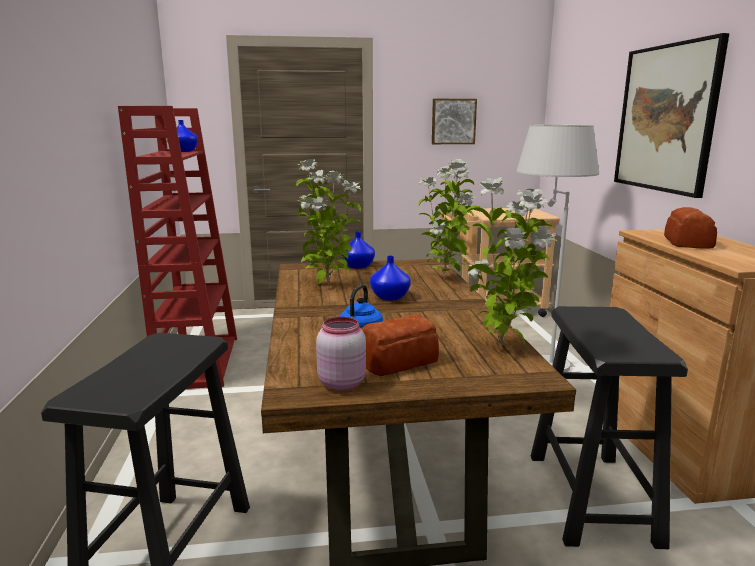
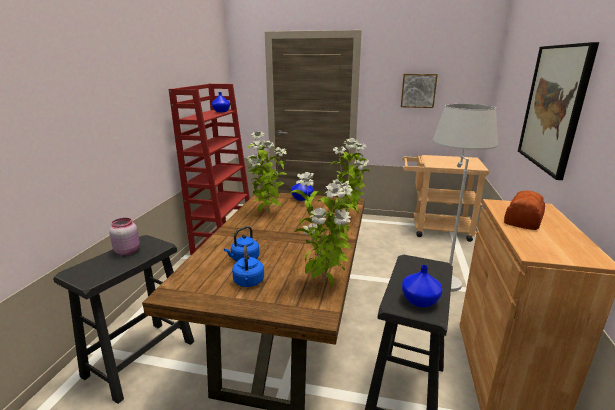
camera: 20 degrees right, 5 degrees up
(341, 383) = (200, 292): pink jar -> pink jar (128, 251)
(389, 297) = (295, 228): blue vase -> blue vase (419, 301)
(399, 361) = (249, 282): bread -> blue kettle

